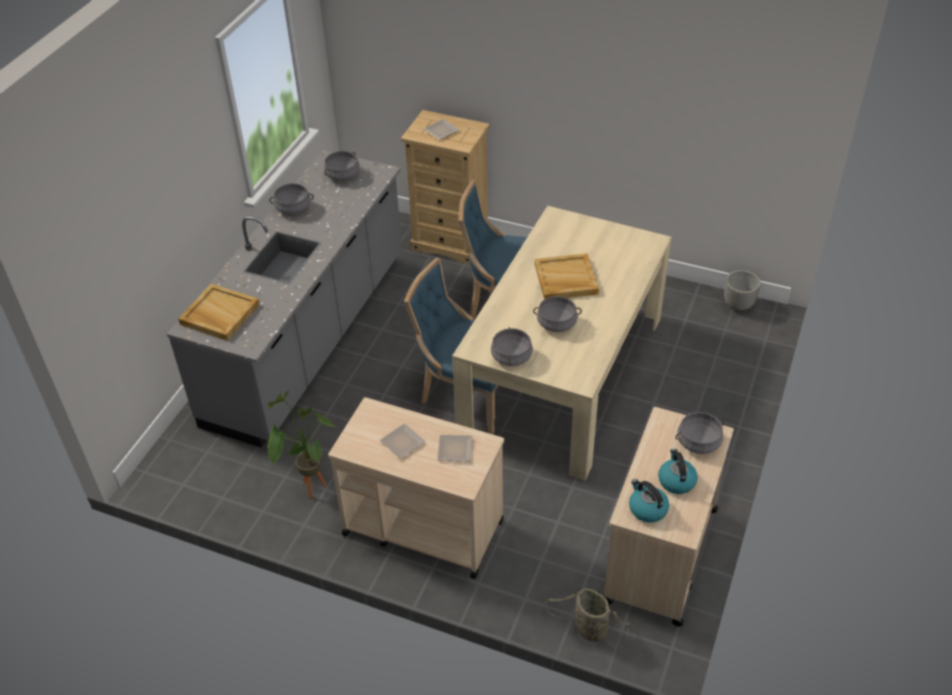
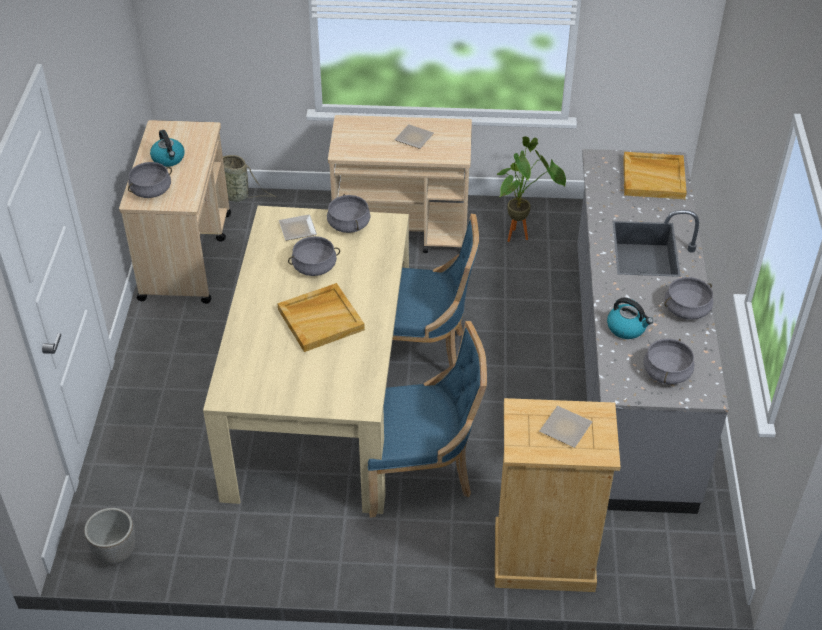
camera: 160 degrees right, 0 degrees up
(454, 449) = (367, 143): plate -> plate (299, 230)
(647, 509) = (191, 136): kettle -> kettle (627, 328)

